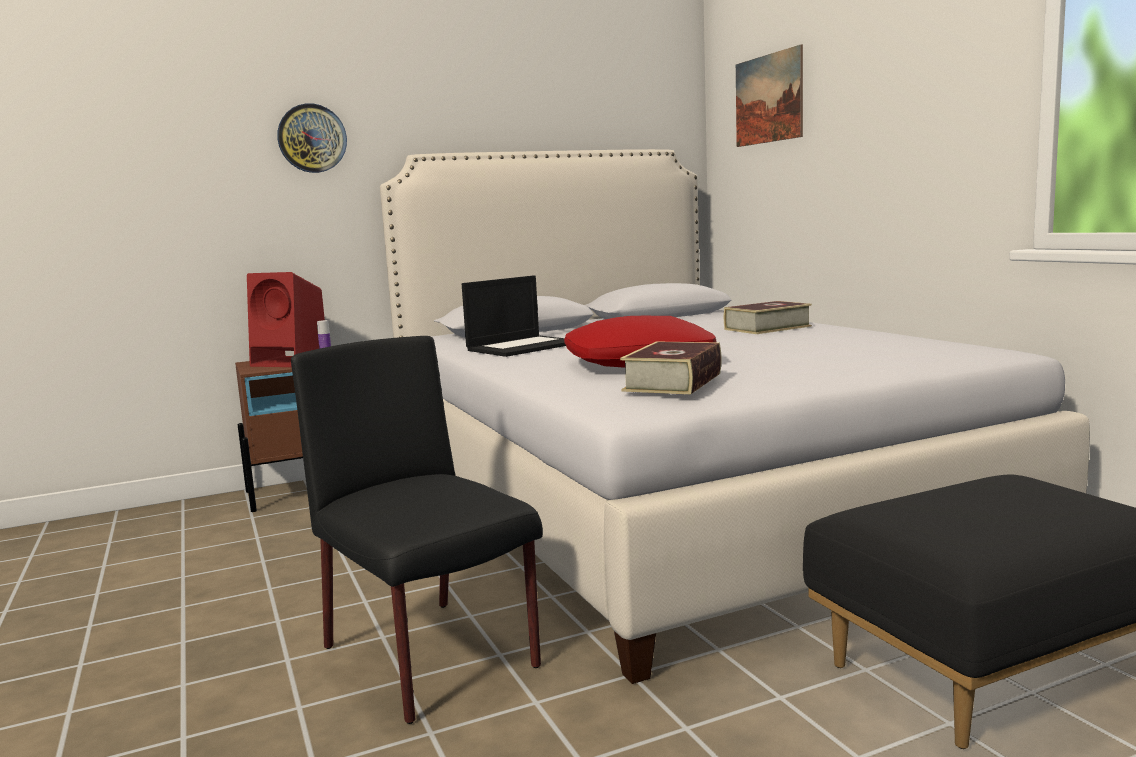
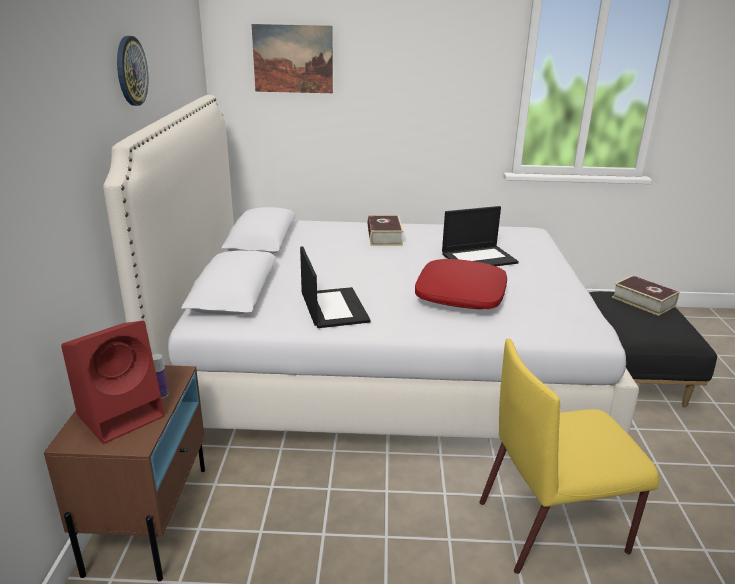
camera: 65 degrees left, 15 degrees up
(312, 138) = (45, 145): wall clock -> wall clock (131, 71)
(431, 658) = (554, 526): black chair -> yellow chair
(673, 382) = (547, 306): book -> book (643, 301)
(793, 352) = (479, 258): none -> laptop

